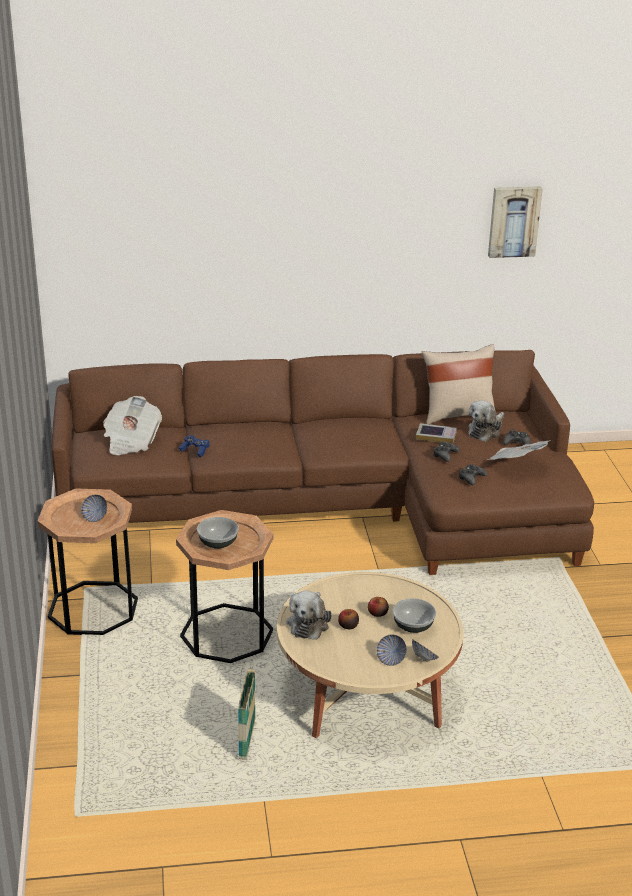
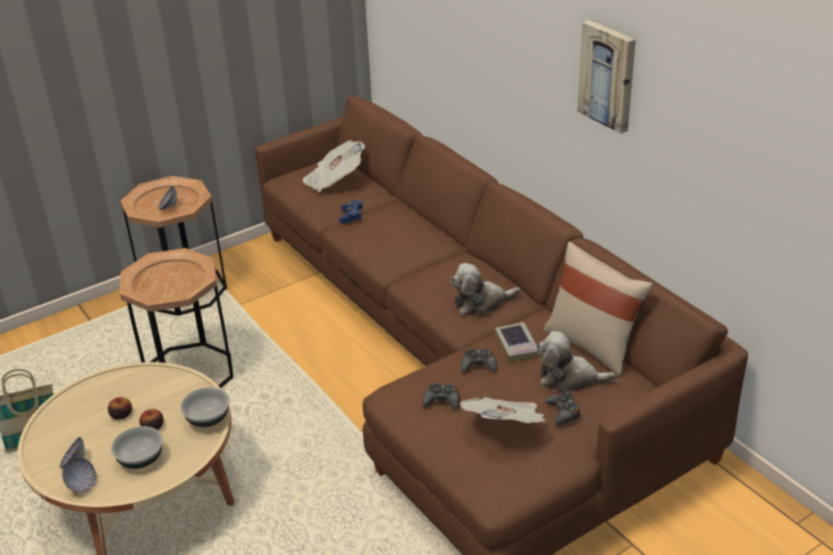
camera: 65 degrees right, 5 degrees up
(218, 543) = (163, 278): bowl -> bowl (208, 419)
(309, 623) = (114, 389): plush toy -> plush toy (481, 303)
(513, 221) = (753, 132): picture -> picture (608, 75)

